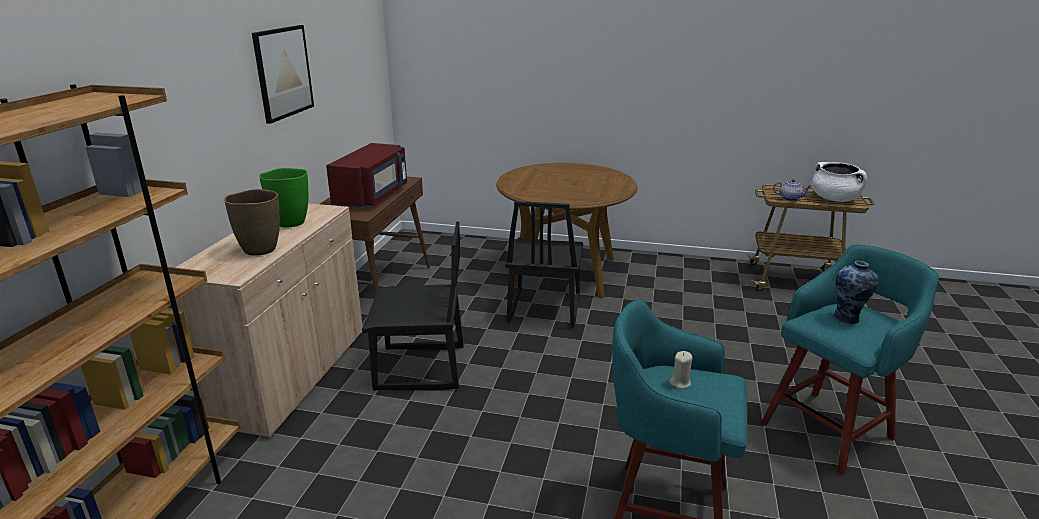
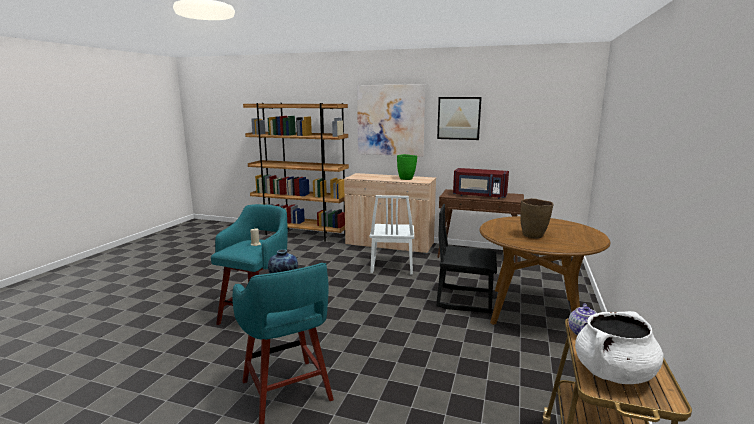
camera: 95 degrees right, 10 degrees down
(187, 107) = (390, 120): none -> picture
(260, 250) = (376, 178): brown vase -> brown vase (533, 235)
(420, 369) = (391, 266): black chair -> white chair

